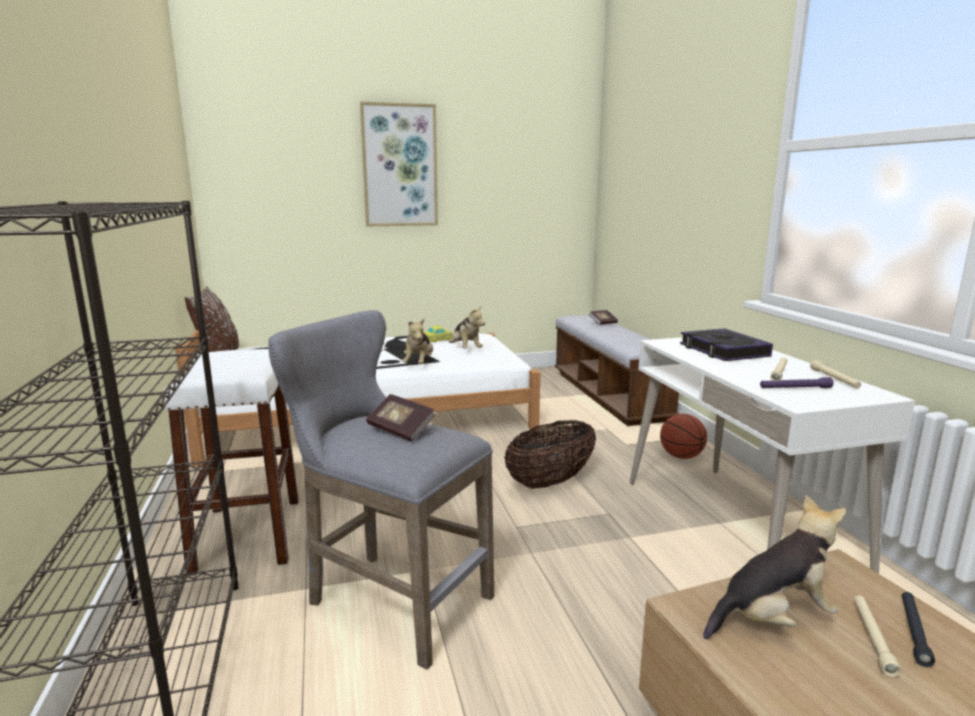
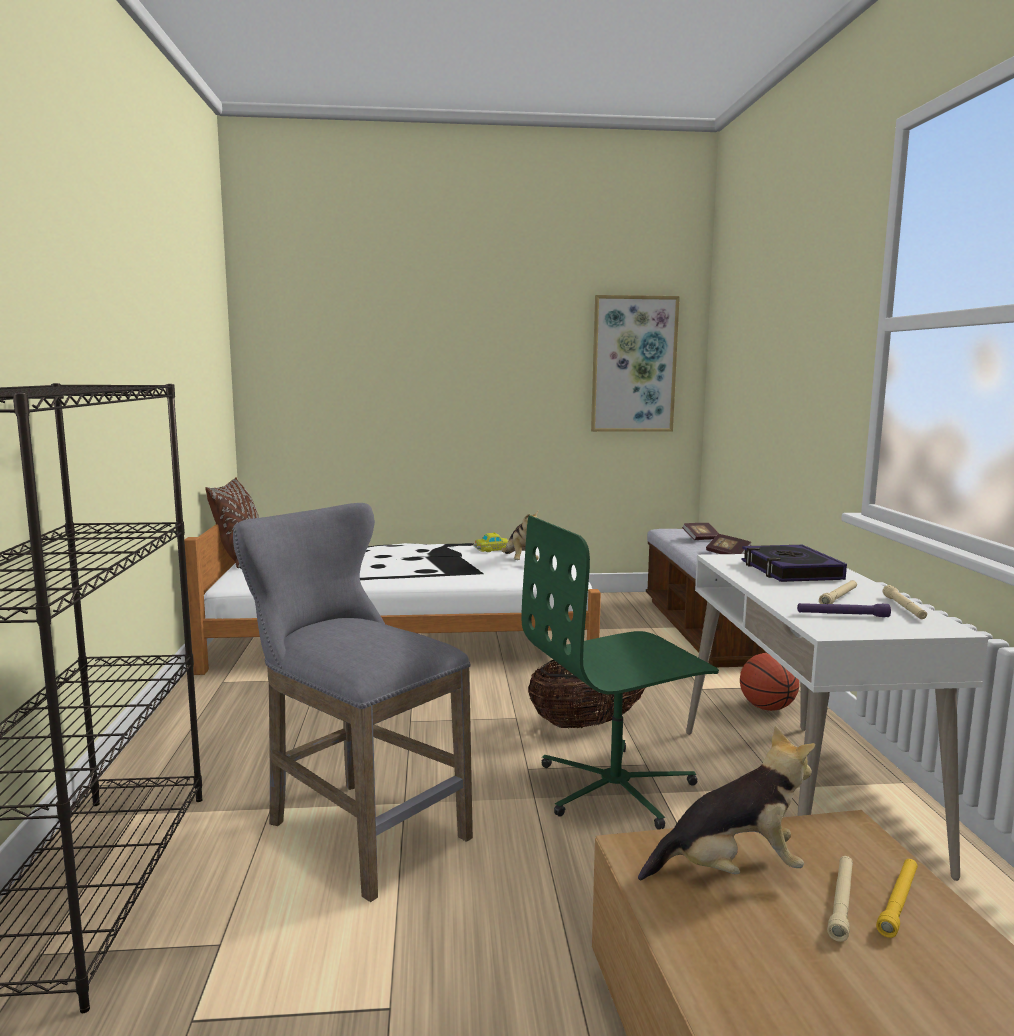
camera: 10 degrees right, 5 degrees down
(248, 534) = (229, 749): white stool -> none
(400, 166) = (462, 345): picture -> picture (633, 364)
(400, 430) = (369, 632): book -> book (728, 554)
(419, 364) = (458, 575): plush toy -> none
(594, 536) = (616, 788): none -> green office chair
(914, 632) = (898, 902): black flashlight -> yellow flashlight

